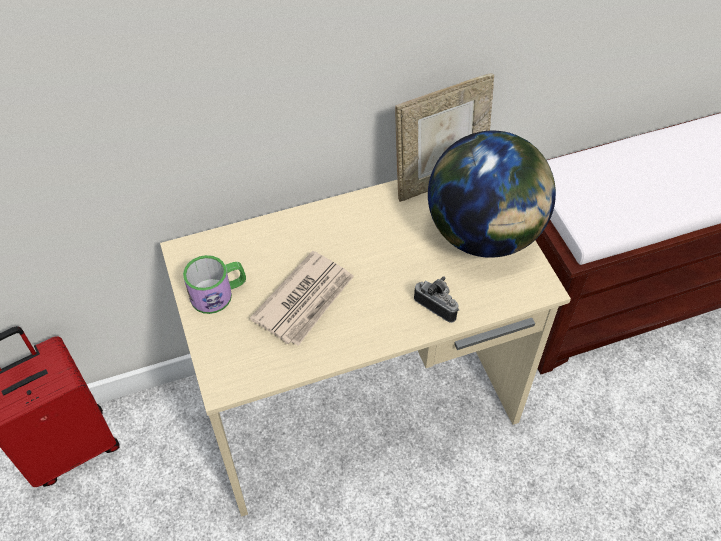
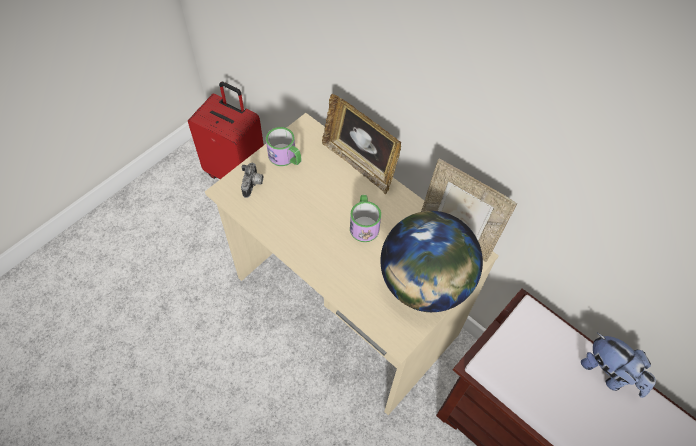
camera: 60 degrees right, 5 degrees up
(283, 221) = (359, 163): none -> picture frame
(305, 300) = (306, 203): newspaper -> none
(373, 254) = (364, 224): none -> mug
(437, 305) = (345, 279): camera -> camera (253, 185)
(642, 147) = (609, 373): none -> plush toy

